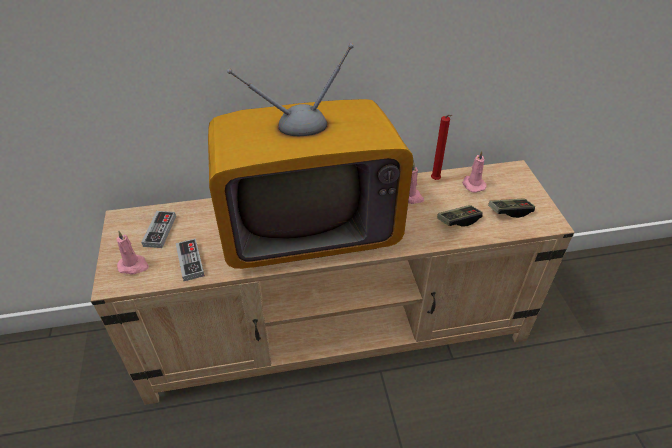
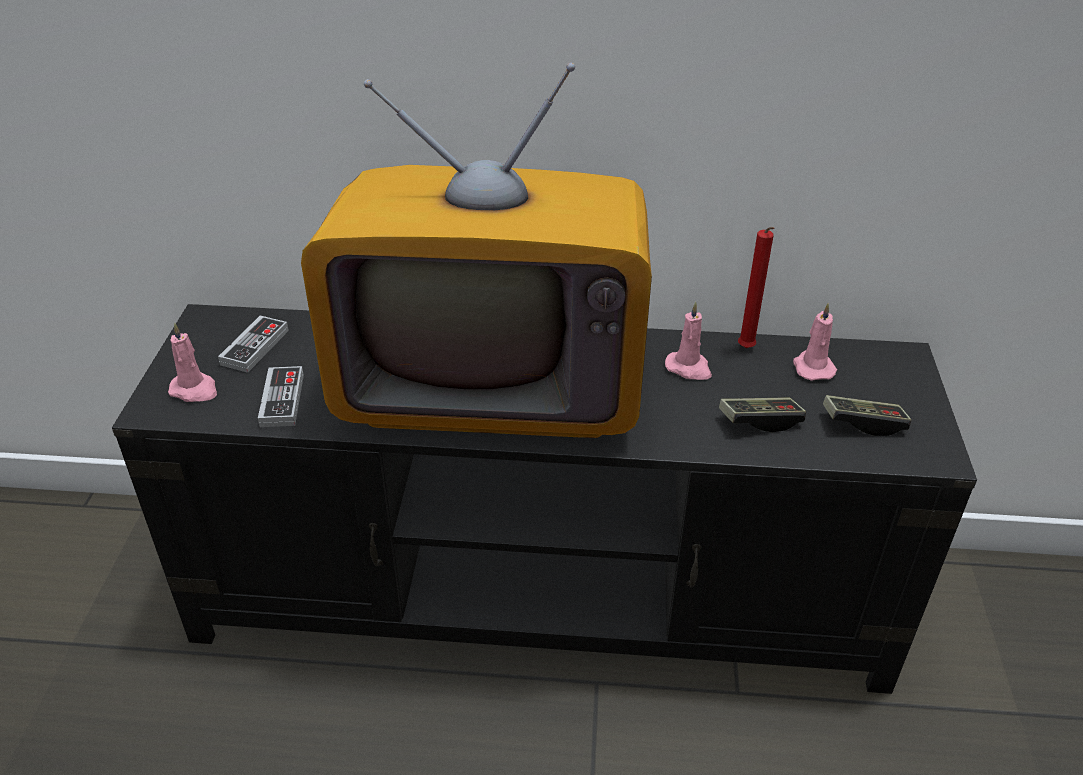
camera: 15 degrees right, 5 degrees down
(337, 330) = (543, 596): beige tv stand -> black tv stand

